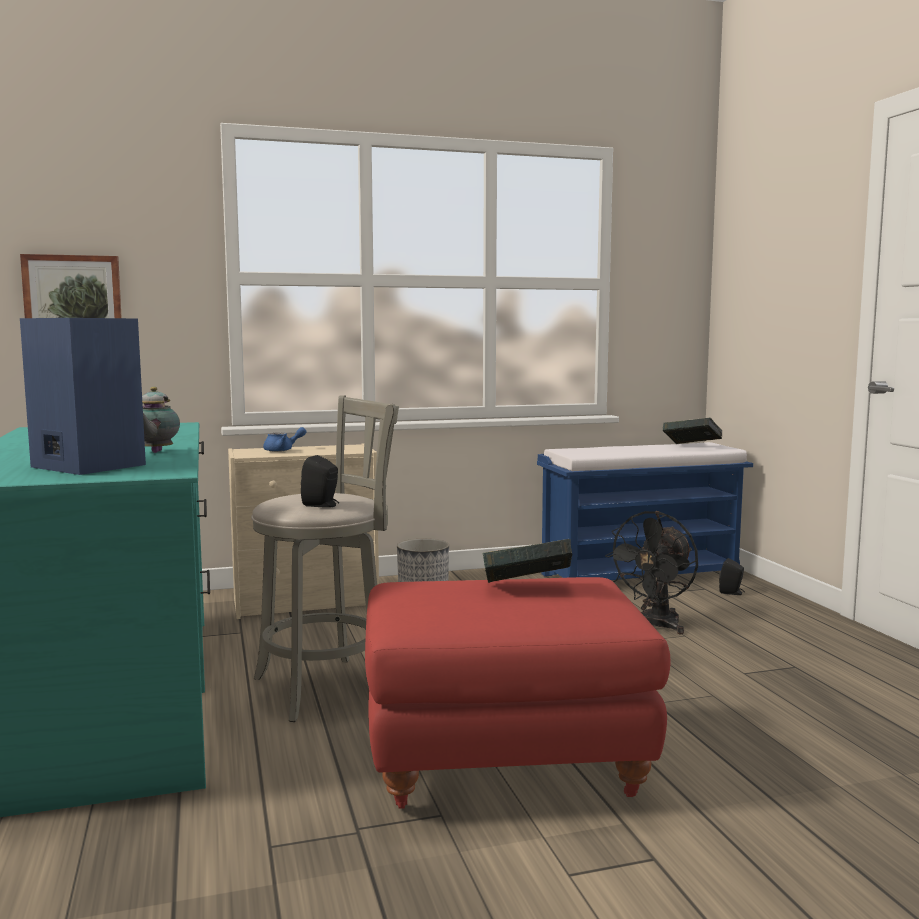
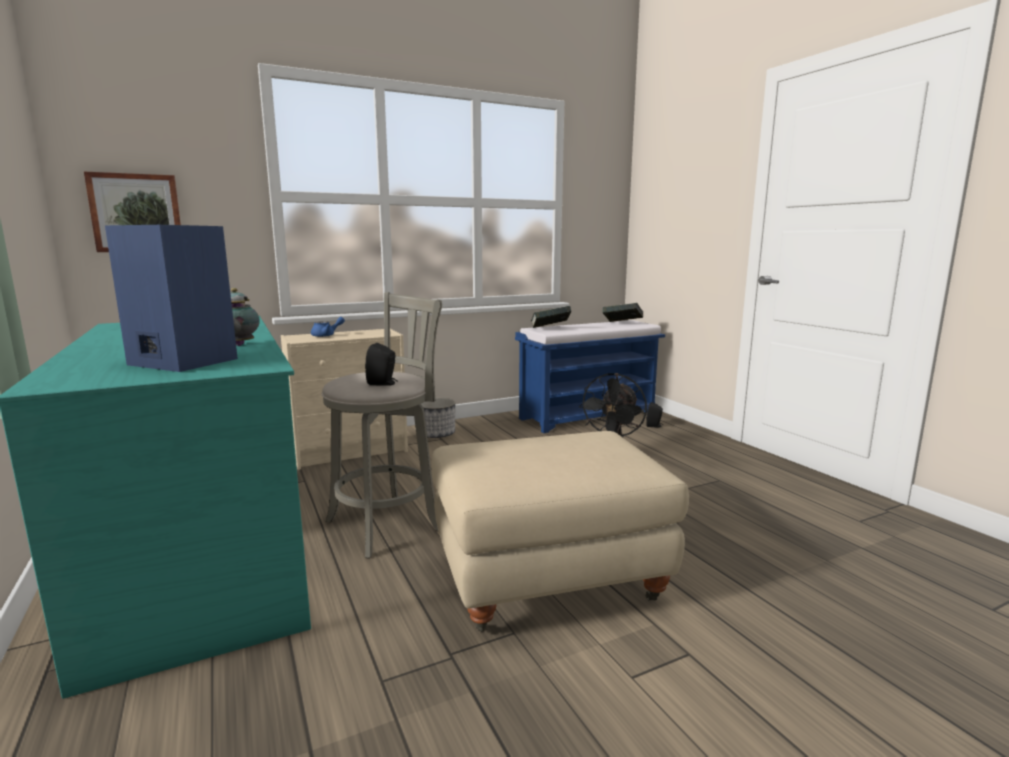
camera: 10 degrees left, 5 degrees up
(504, 769) = (548, 585): red ottoman -> beige ottoman
(526, 588) = (563, 445): book -> book (550, 329)

